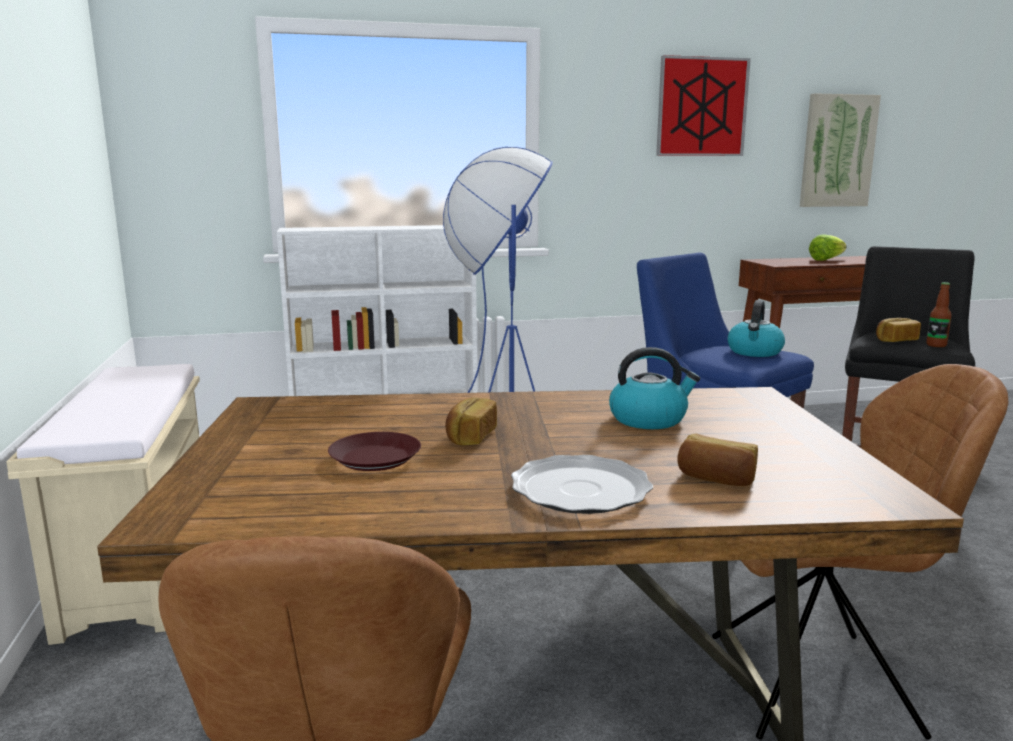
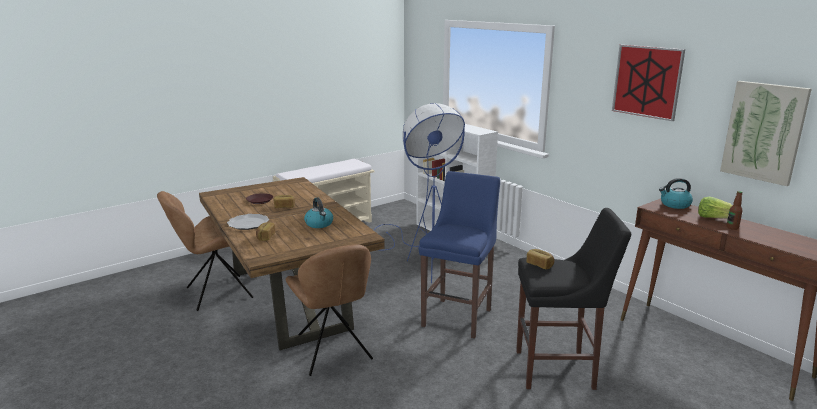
camera: 65 degrees right, 5 degrees up
(755, 352) = (461, 234): kettle -> kettle (674, 205)
(936, 345) = (540, 275): bottle -> bottle (732, 227)

